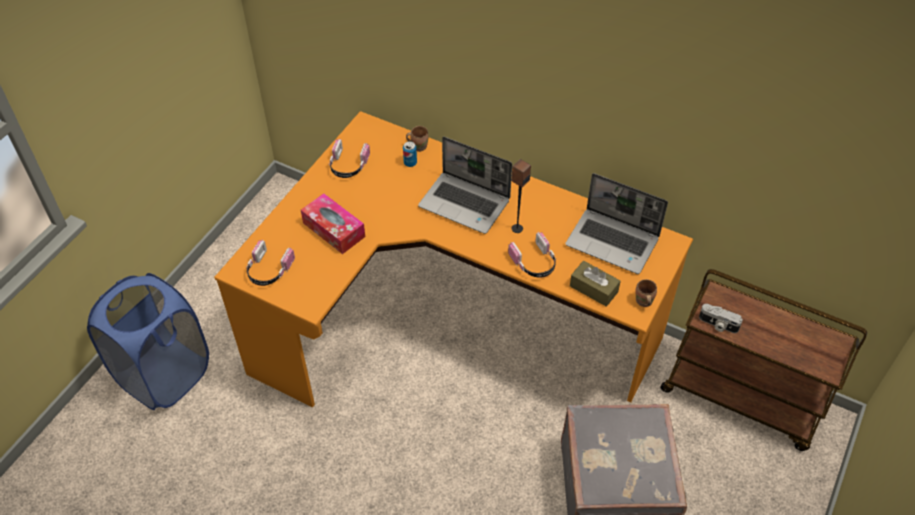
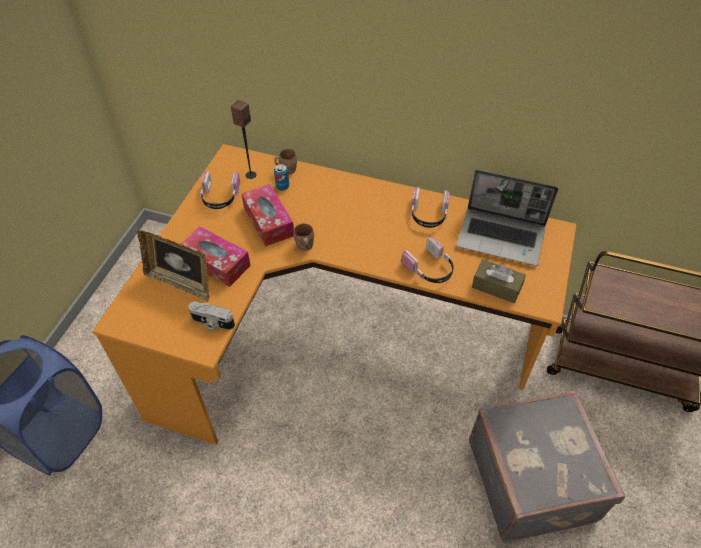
camera: 10 degrees left, 0 degrees up
(268, 270) = (152, 316): headphones -> headphones (428, 215)
(299, 244) = (181, 282): none -> picture frame
(390, 196) = (268, 221): none -> tissue box
(465, 203) = (346, 219): laptop -> none
(517, 228) = (403, 236): speaker -> speaker (250, 175)
(643, 302) = (549, 293): brown mug -> brown mug (304, 246)
(718, 325) = (612, 305): camera -> camera (212, 323)

